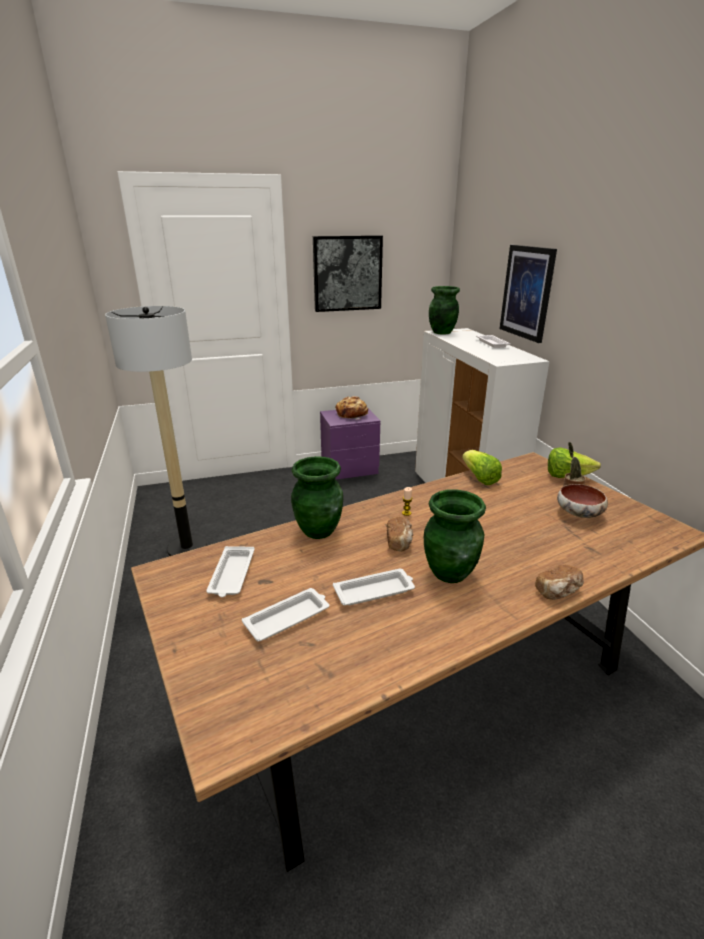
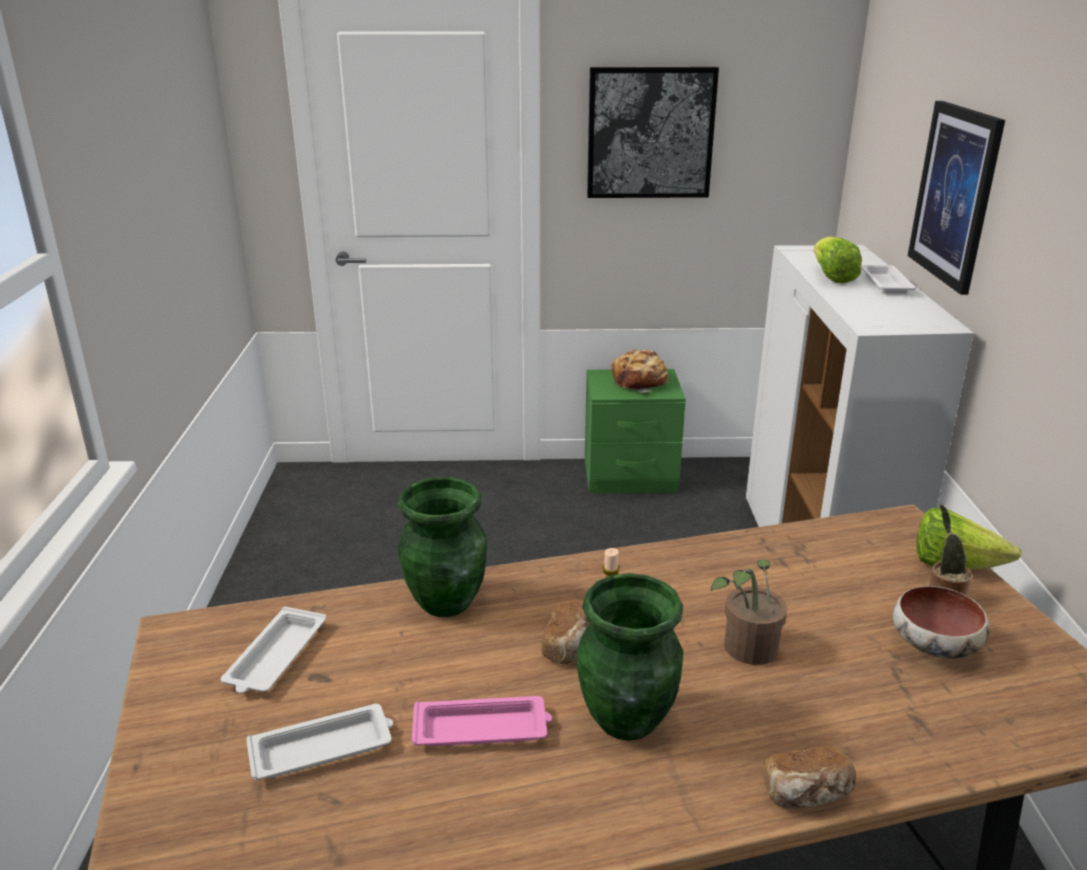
camera: 15 degrees right, 0 degrees up
(187, 548) = (315, 580): floor lamp -> none
(349, 469) = (629, 476): purple nightstand -> green nightstand
(375, 591) = (483, 729): white tray -> pink tray
(441, 332) = (805, 252): green vase -> none
(479, 478) = (778, 544): lettuce -> lettuce (831, 277)
(491, 530) = (746, 651): none -> potted plant

